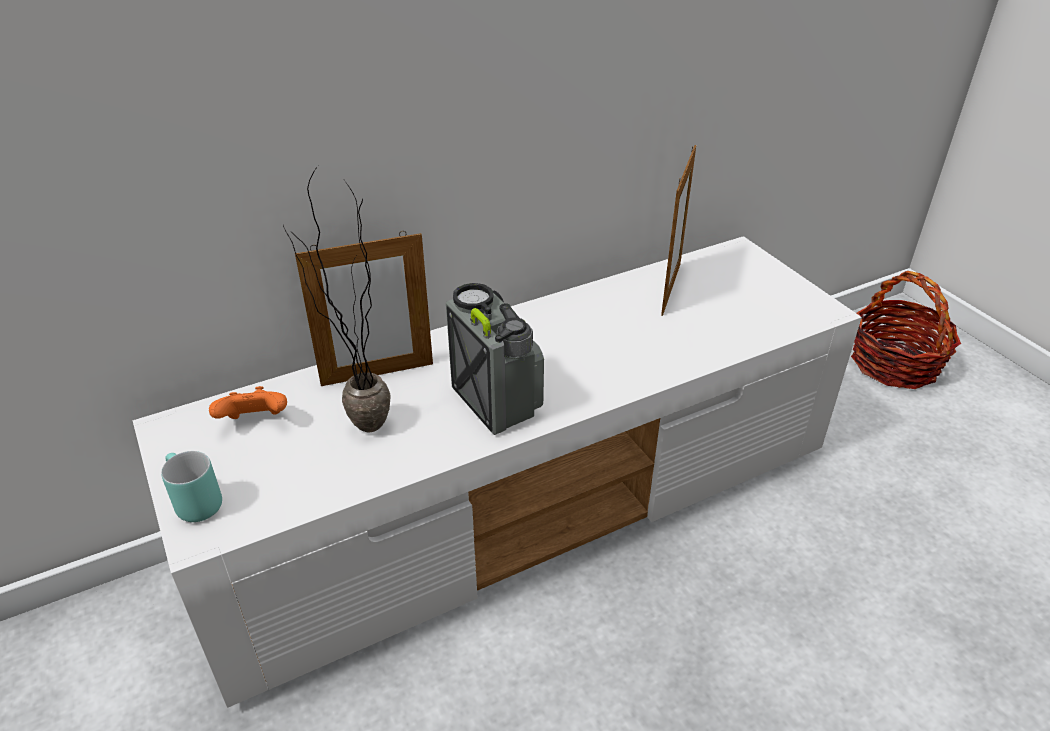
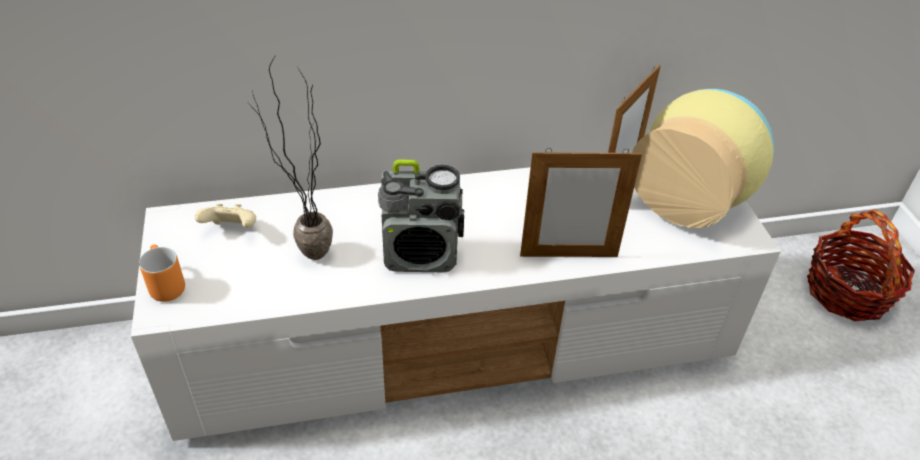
camera: 15 degrees right, 5 degrees up
(191, 503) = (163, 285): turquoise mug -> orange mug
(255, 422) = (232, 230): orange game controller -> beige game controller
(377, 374) = (339, 211): picture frame -> picture frame (568, 256)
(495, 400) = (422, 256): radio -> radio turned 105 degrees clockwise
(752, 284) = (693, 197): none -> vase

